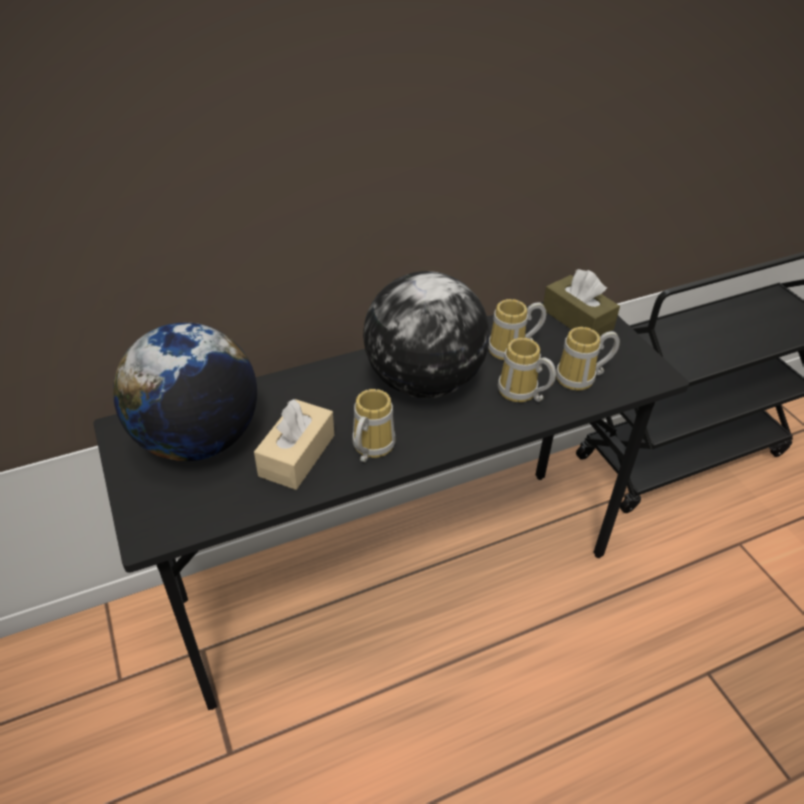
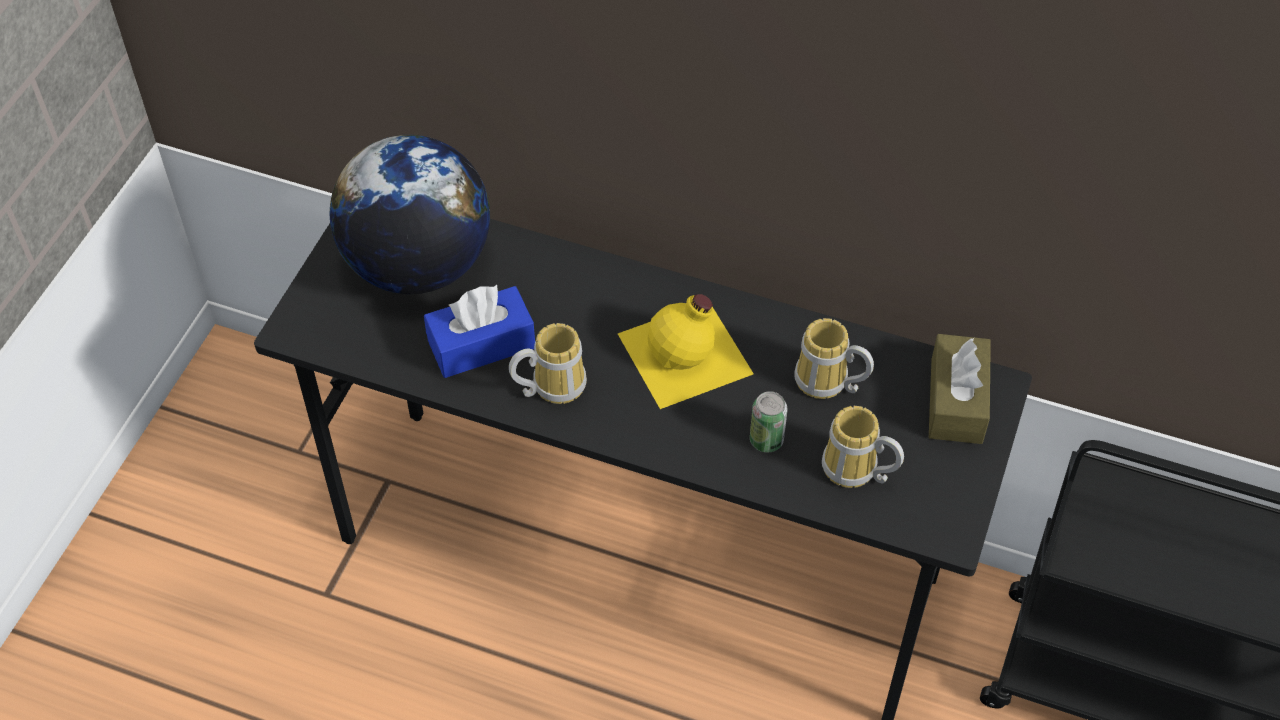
camera: 45 degrees right, 10 degrees up
(297, 455) = (481, 344): beige tissue box -> blue tissue box
(424, 382) = (687, 354): globe -> yellow bottle
(520, 394) = (766, 440): mug -> can

